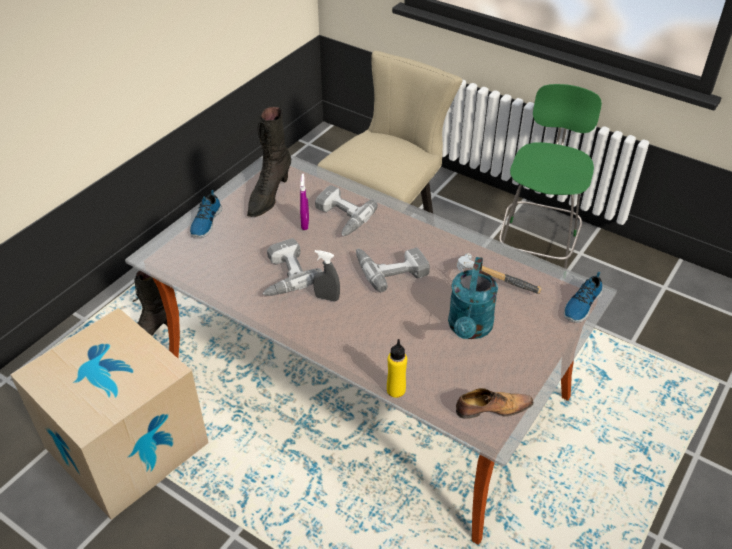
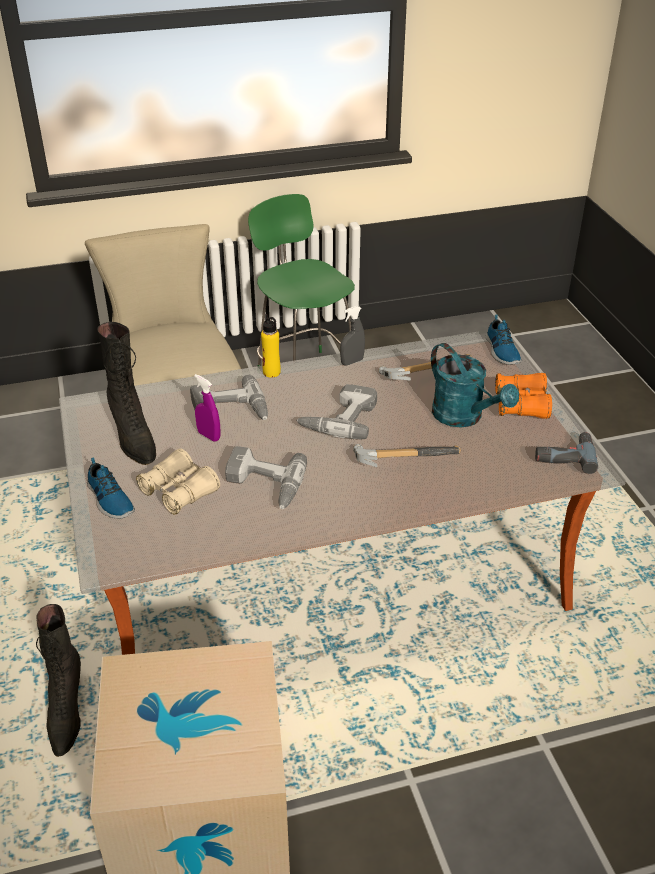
camera: 50 degrees left, 5 degrees down
(241, 244) = (179, 491): none -> beige binoculars
(327, 298) = (329, 475): grey spray bottle -> grey spray bottle (352, 362)
(382, 322) = (401, 459): none -> hammer
(396, 390) = (491, 494): yellow bottle -> yellow bottle (271, 372)
(491, 409) = (564, 455): shoe -> power drill
(525, 352) = (521, 404): none -> orange binoculars

